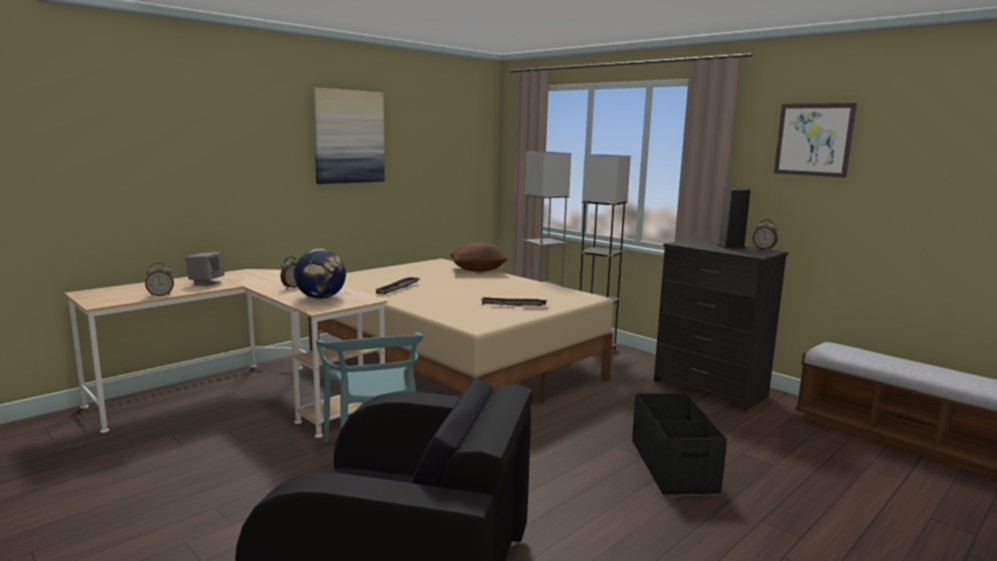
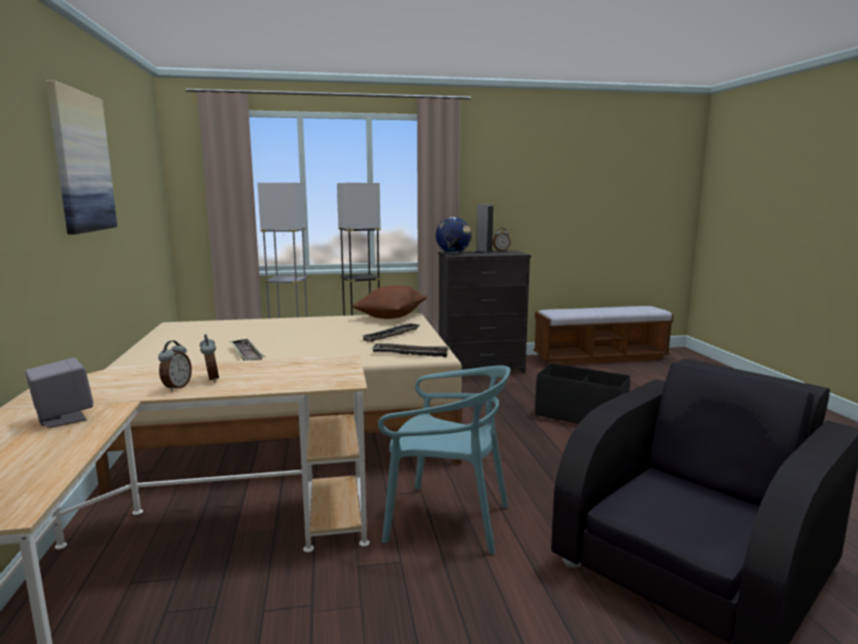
camera: 55 degrees left, 0 degrees up
(161, 295) = (70, 455): alarm clock -> alarm clock (176, 387)
(321, 298) = (297, 374): globe -> globe (453, 253)
(469, 319) = (411, 354): none -> tray
(478, 270) = (249, 321): brown pillow -> brown pillow (390, 317)
(813, 139) = (513, 166): picture -> none

